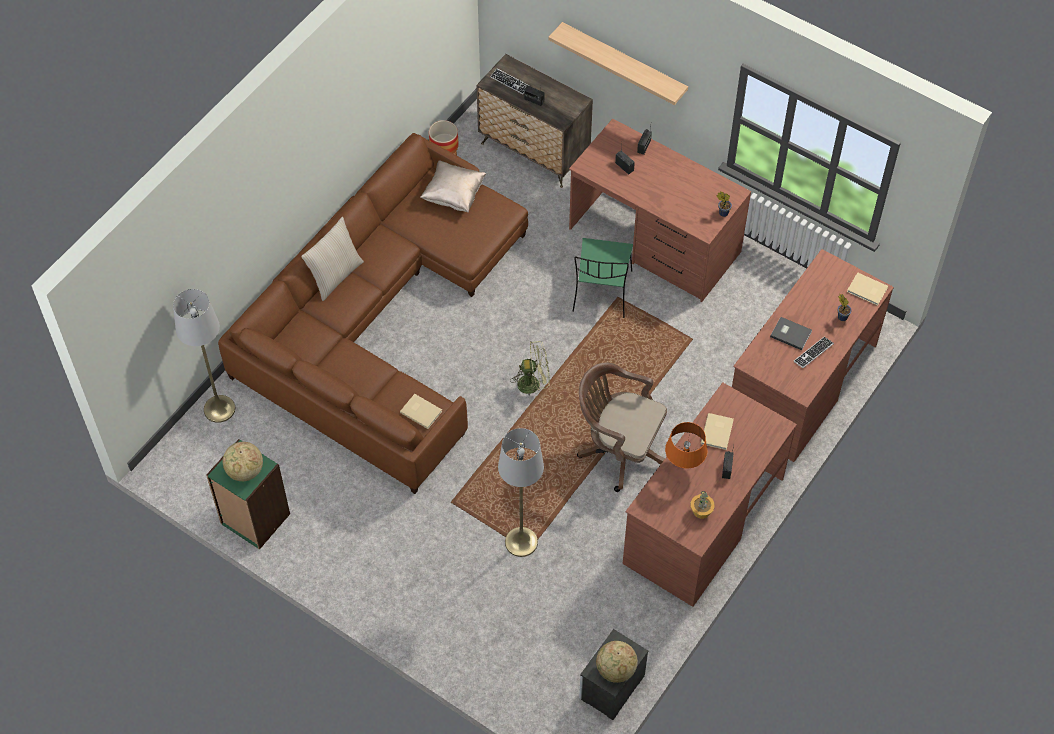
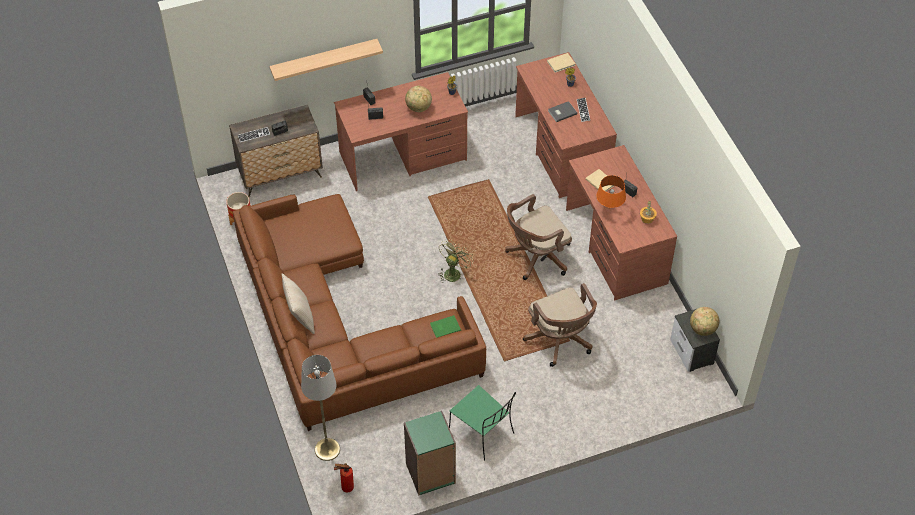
camera: 55 degrees left, 5 degrees down
(185, 453) = (345, 487): none -> fire extinguisher
(245, 471) = (432, 431): globe -> globe (418, 108)
(421, 411) = (444, 327): beige book -> green book
(453, 195) = (295, 222): beige pillow -> none
(521, 542) = (560, 341): grey floor lamp -> brown office chair
(602, 293) = (418, 202): green chair -> green chair (482, 433)

